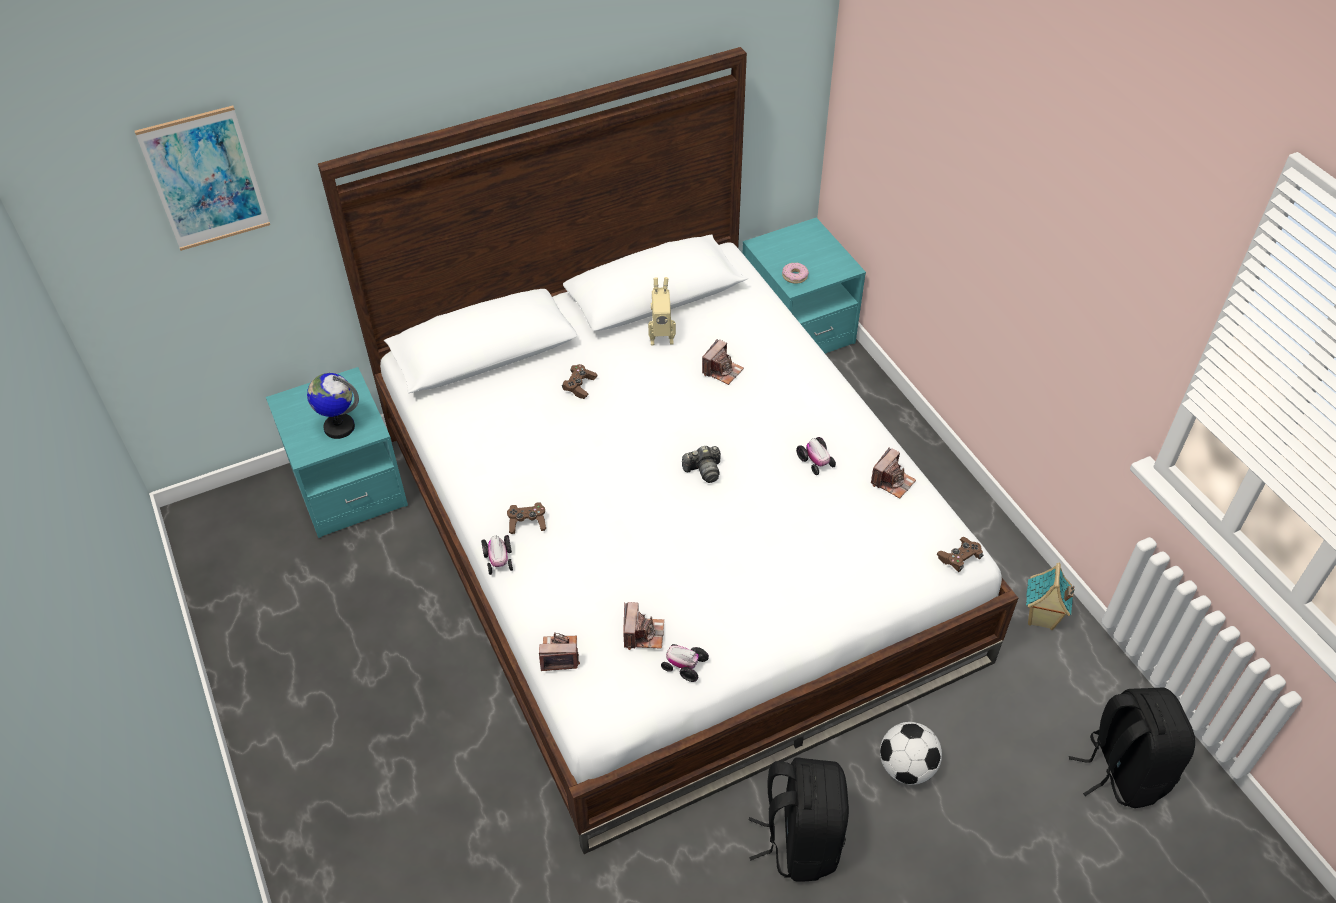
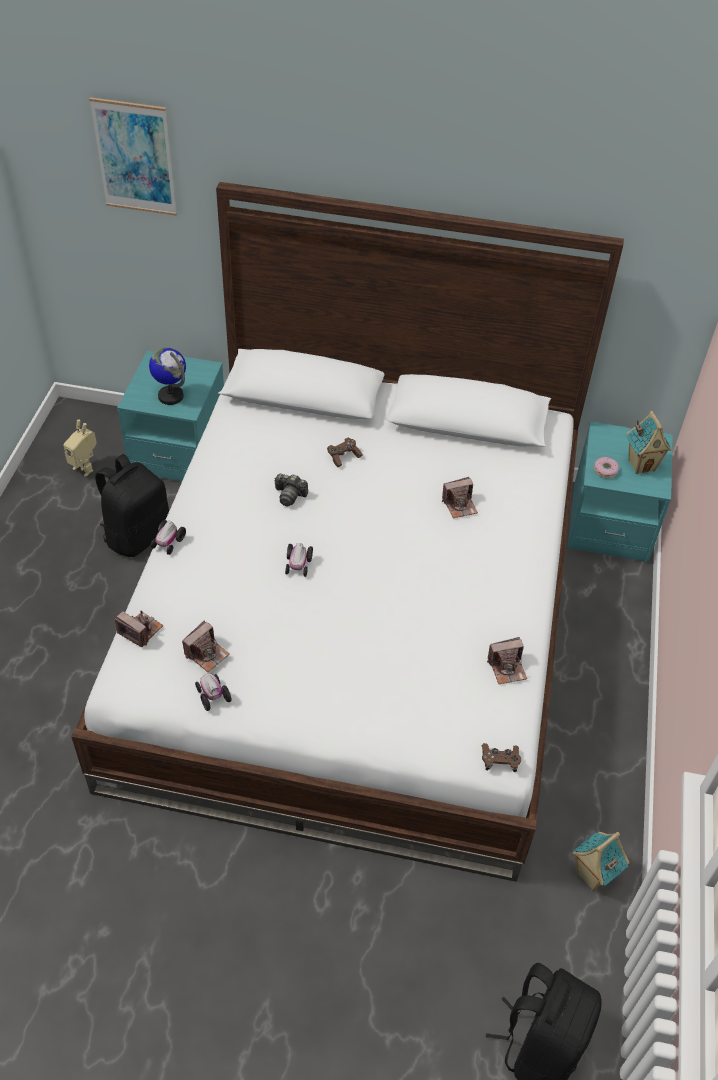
camera: 35 degrees right, 0 degrees up
(527, 523) = (211, 529): brown game controller -> none
(661, 337) = (439, 455): toy robot -> toy robot (85, 467)
(703, 470) = (369, 569): camera -> camera (290, 495)
(800, 840) = (237, 896): black backpack -> black backpack (137, 535)
(816, 461) = (461, 615): toy car -> toy car (298, 565)
(817, 256) = (641, 465): none -> toy house
(906, 767) = (366, 906): football -> none

